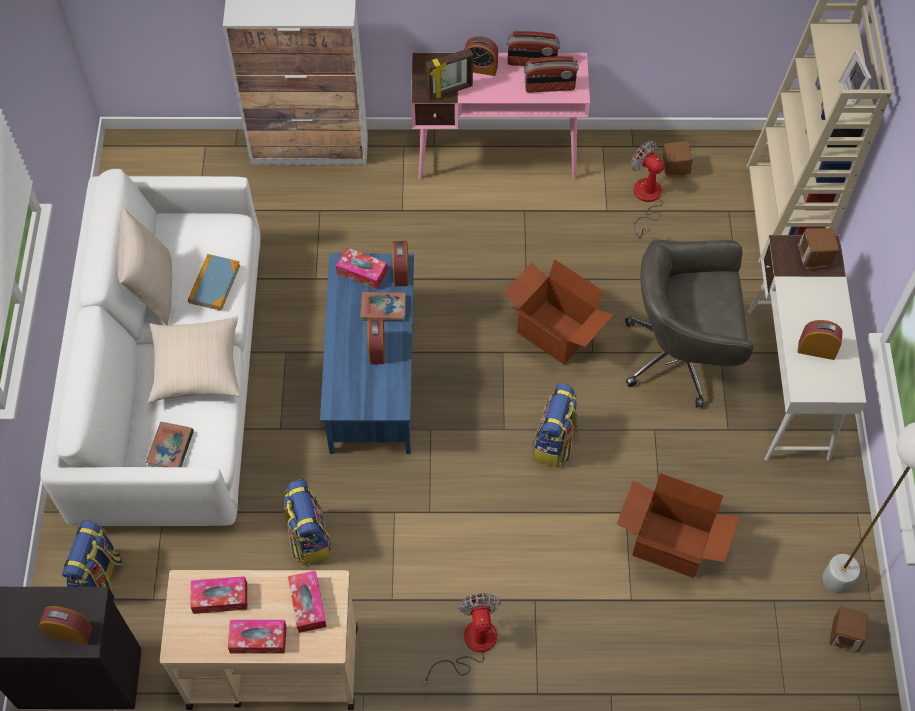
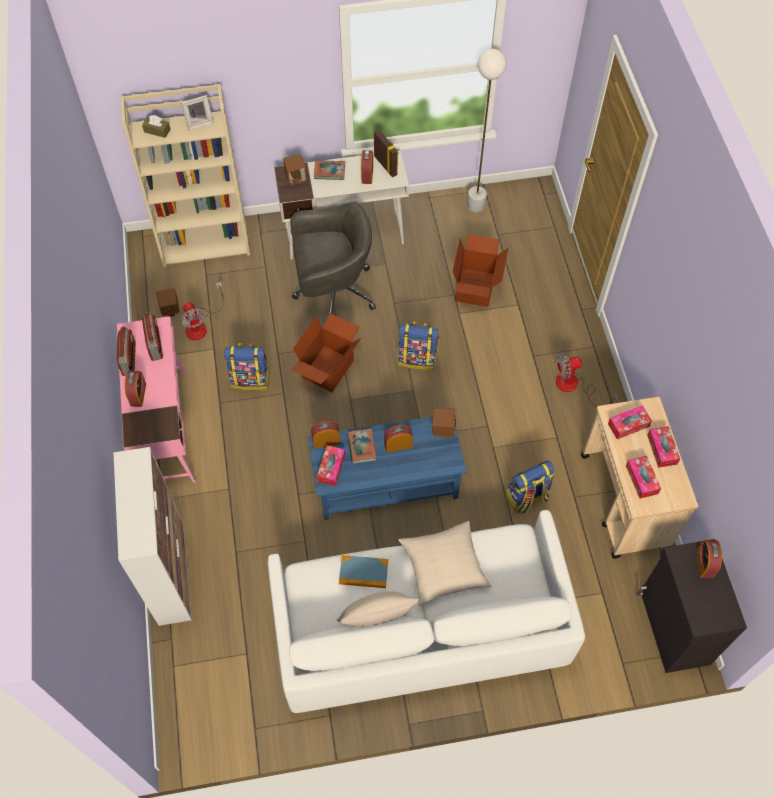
camera: 100 degrees left, 0 degrees up
(99, 578) = (598, 636): backpack -> backpack (251, 379)
(170, 448) = (518, 567): book -> book (329, 171)
(449, 91) = (165, 412): picture frame -> picture frame (386, 165)
(646, 199) = (200, 325): fan -> fan turned 60 degrees counterclockwise
(682, 355) = (333, 292): grey office chair -> grey office chair turned 90 degrees counterclockwise
(839, 49) = (157, 130): none -> brown tissue box
(844, 636) = (510, 201): brown speaker -> brown speaker (443, 429)

